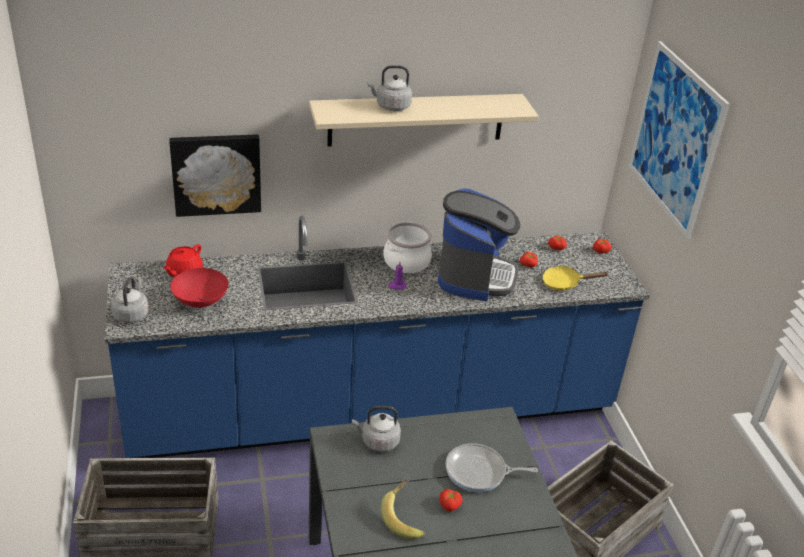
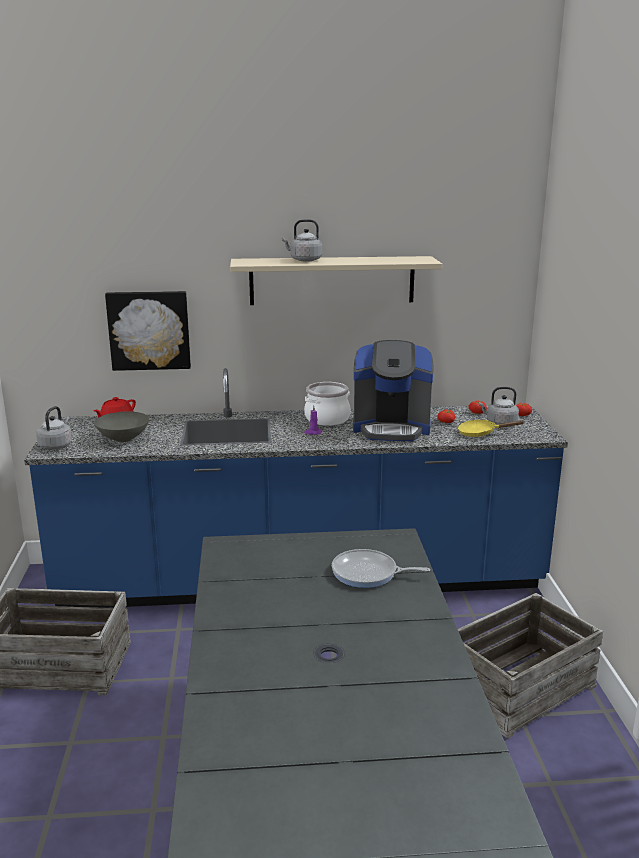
camera: 10 degrees right, 15 degrees down
(201, 301) = (124, 439): red bowl -> grey bowl
(378, 441) = (268, 548): grey kettle -> grey kettle (499, 423)
(405, 518) = (278, 605): banana -> none
(450, 505) = (330, 597): tomato -> none
(475, 276) = (391, 428): coffee machine -> coffee machine turned 75 degrees clockwise
(675, 138) = (574, 271): picture -> none

